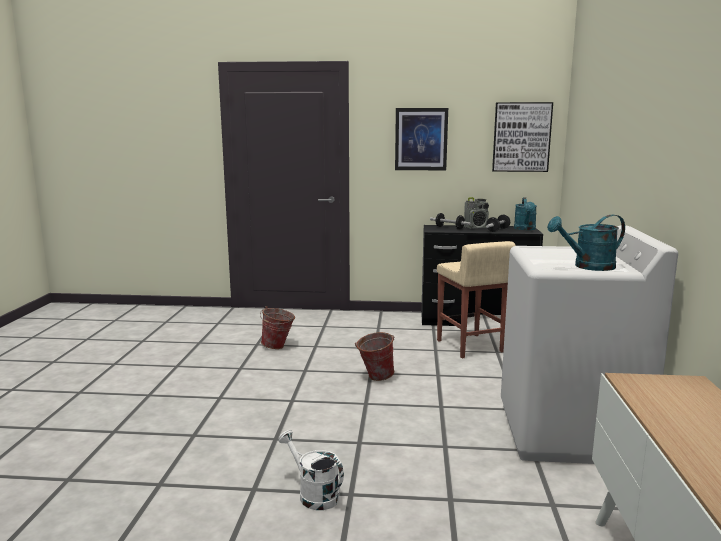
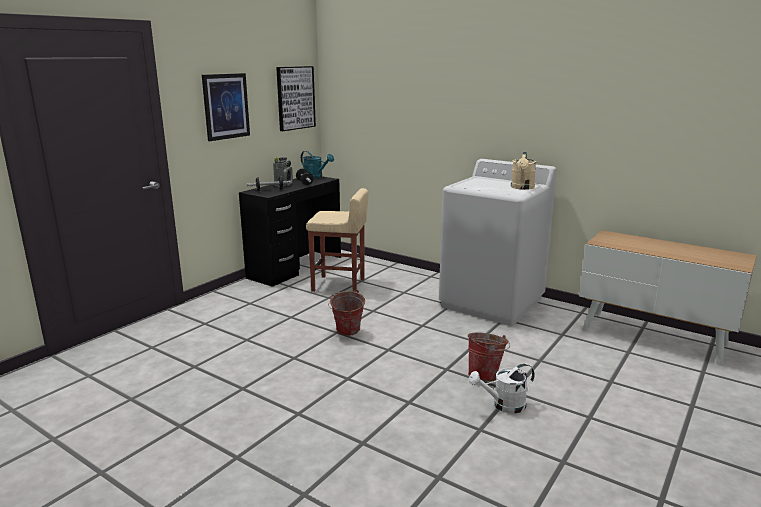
camera: 60 degrees left, 5 degrees up
(278, 347) = (220, 357): bucket -> bucket (486, 376)
(588, 267) = (522, 188): turquoise watering can -> beige watering can

